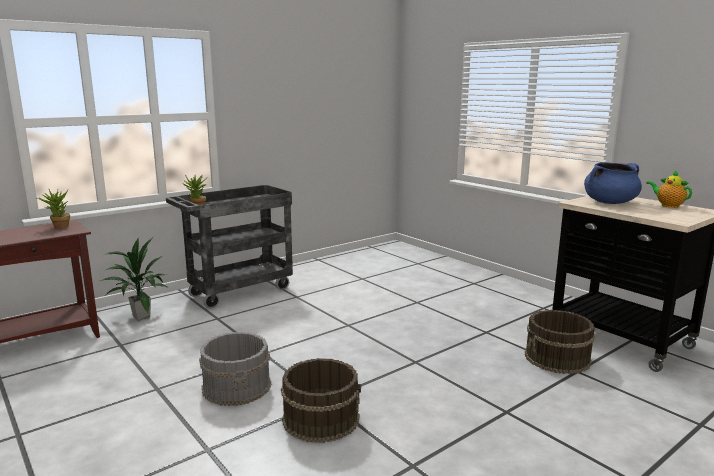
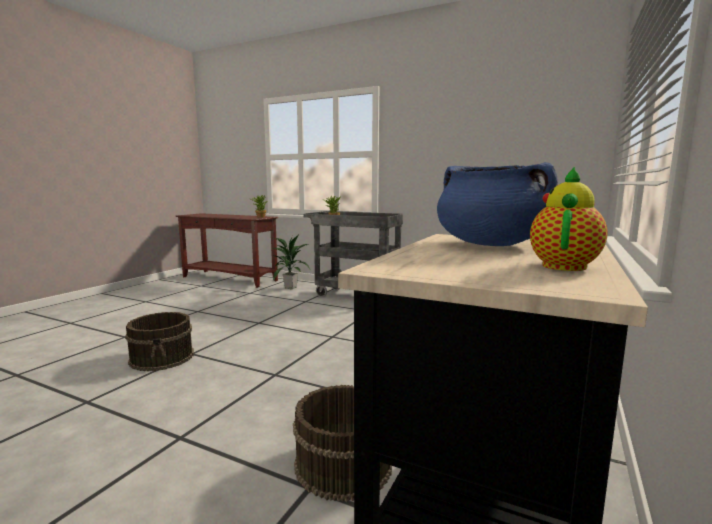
camera: 65 degrees right, 5 degrees down
(237, 386) = (206, 326): grey bucket -> none

